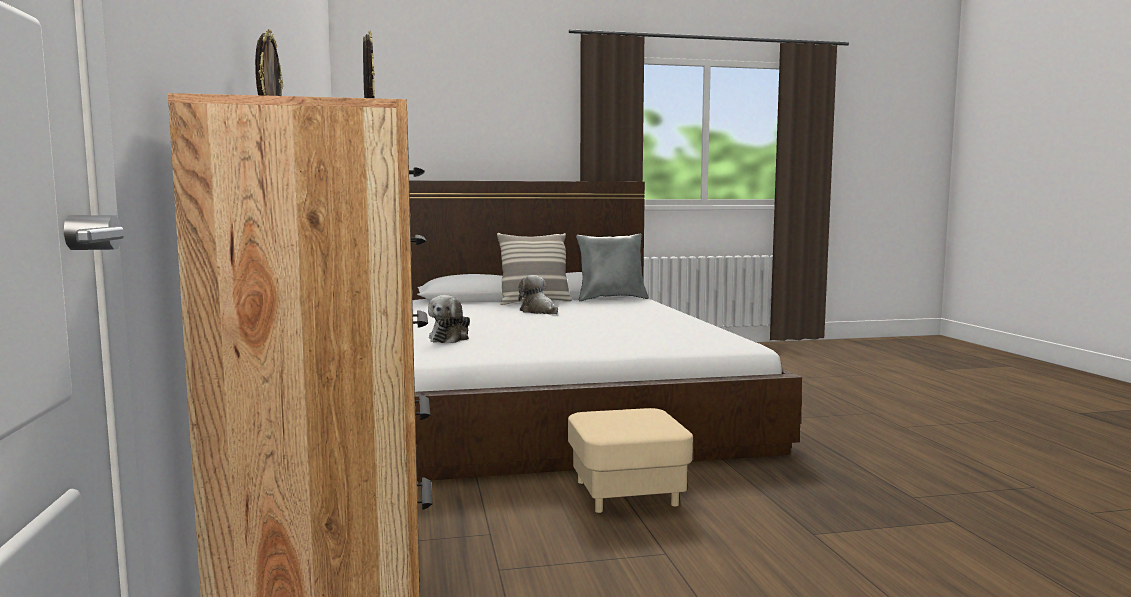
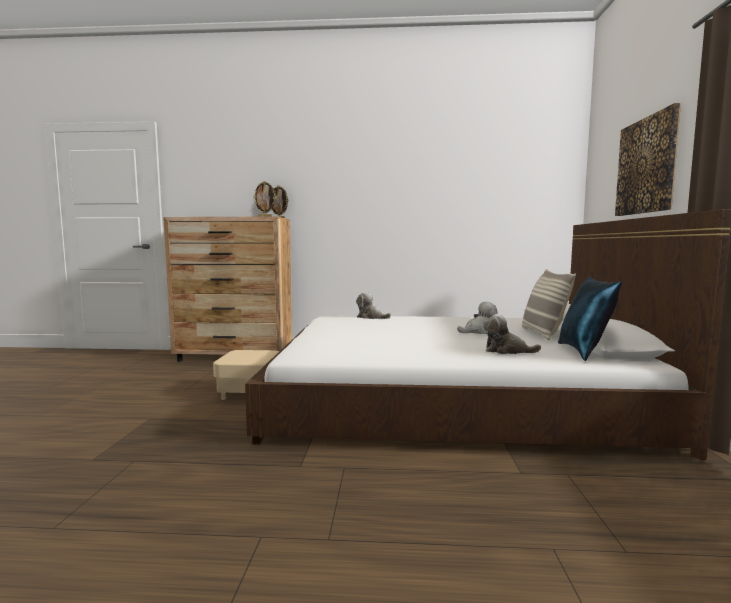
camera: 105 degrees right, 0 degrees up
(485, 127) = (646, 166): none -> picture
(611, 299) = (585, 352): grey pillow -> blue pillow
(629, 308) = (506, 351): none -> plush toy

